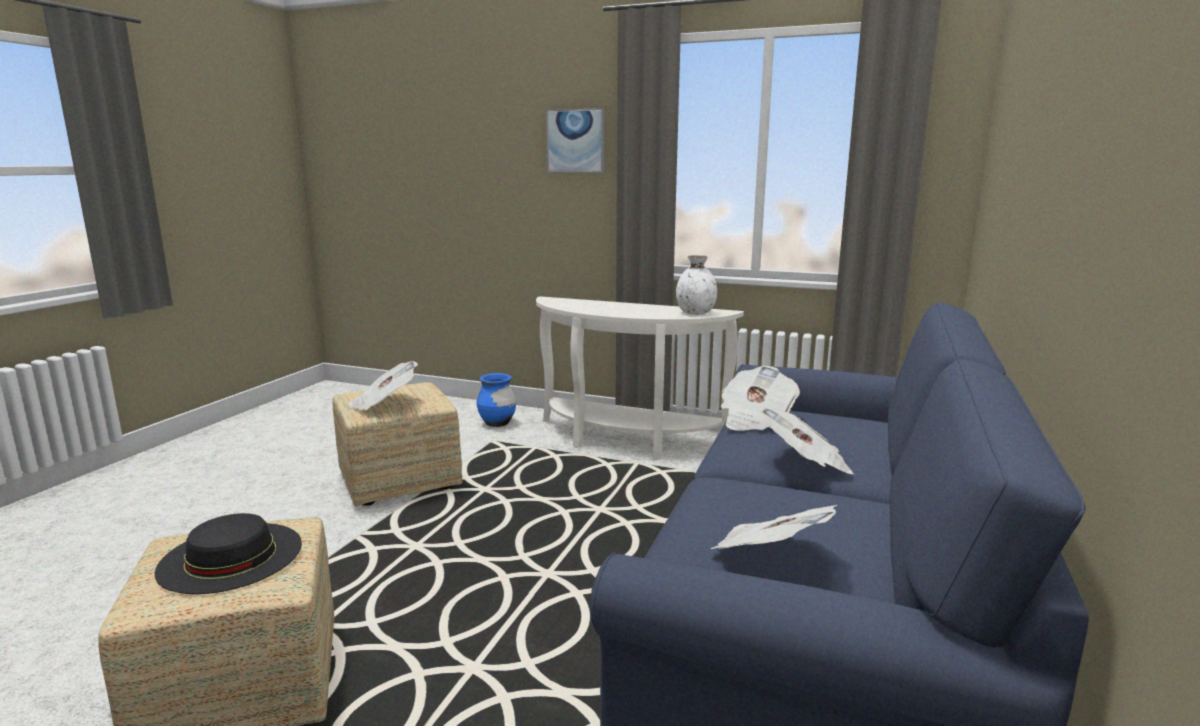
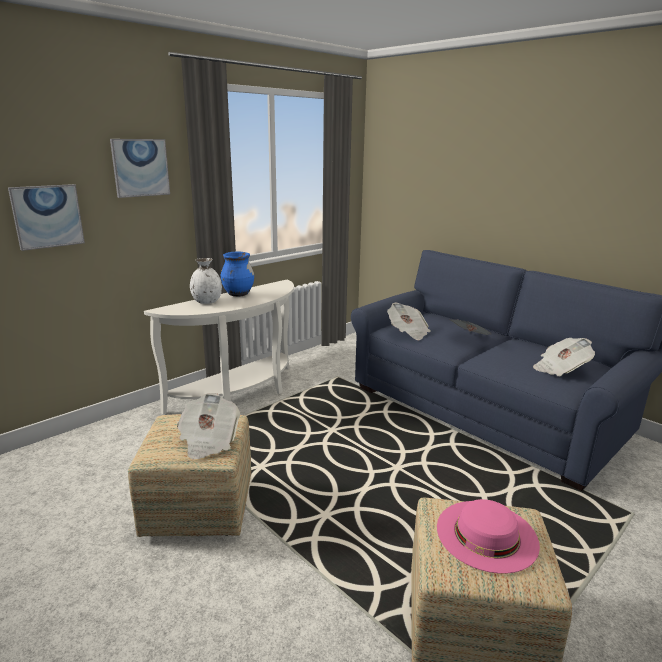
camera: 65 degrees left, 5 degrees up
(231, 556) = (486, 534): black hat -> pink hat
(486, 185) = (47, 216): none -> picture
(497, 423) = (136, 435): blue vase -> blue vase (238, 294)
(695, 313) = (277, 288): white vase -> white vase (206, 302)

